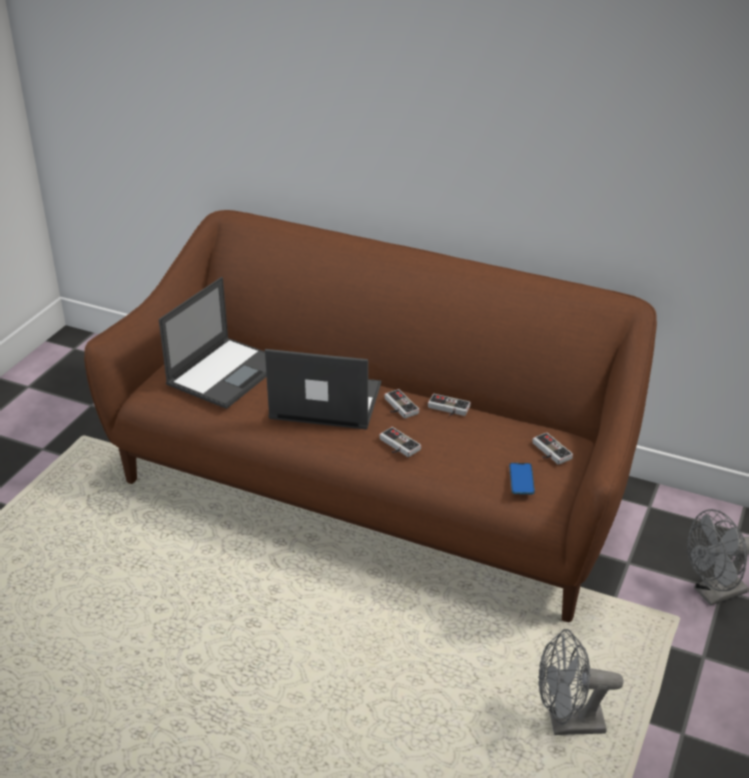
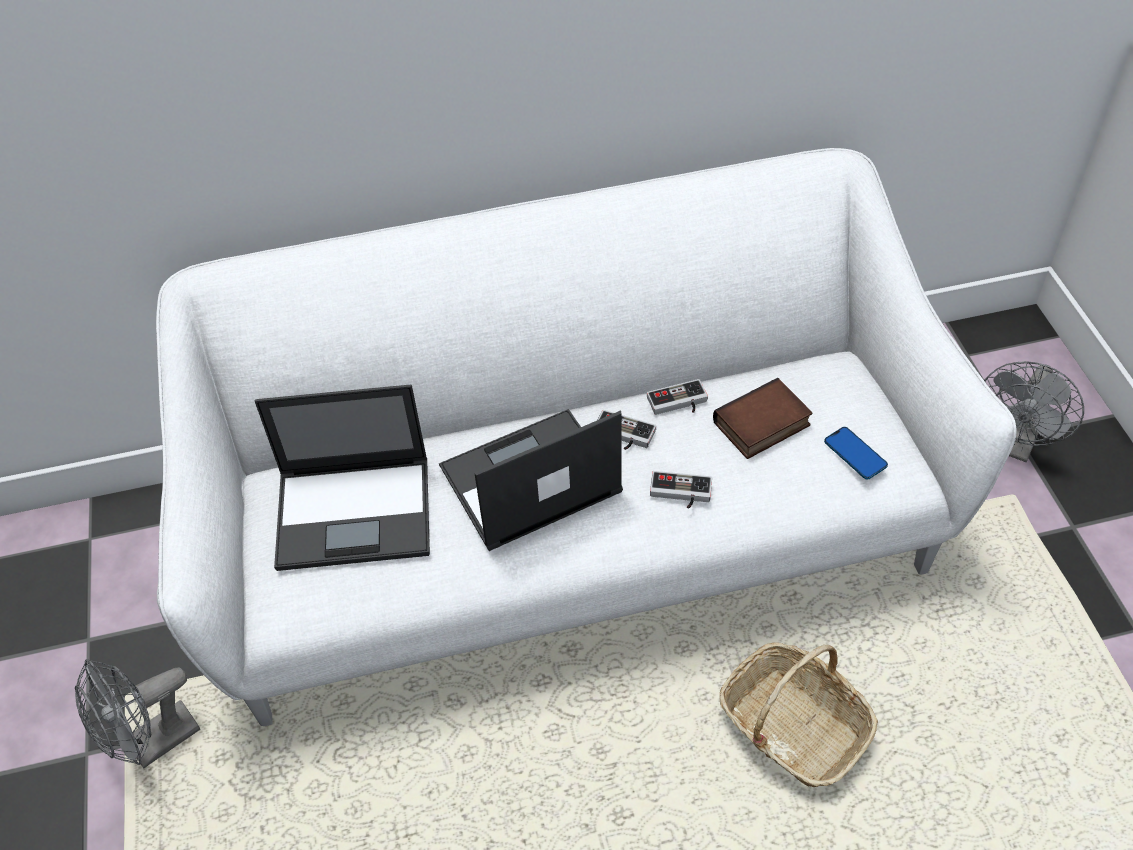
camera: 35 degrees left, 15 degrees up
(226, 372) = (356, 512): laptop -> laptop turned 90 degrees clockwise
(374, 487) = (573, 531): brown sofa -> white sofa
(394, 644) = (792, 726): none -> basket
(482, 441) = (762, 426): none -> book
(548, 452) = (843, 398): game controller -> none
(567, 724) = (1038, 697): grey fan -> grey fan (154, 744)

